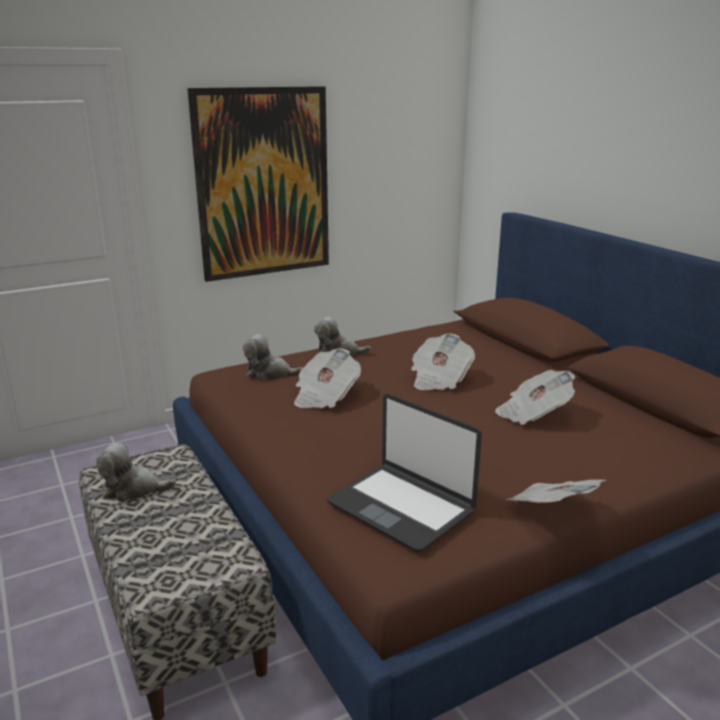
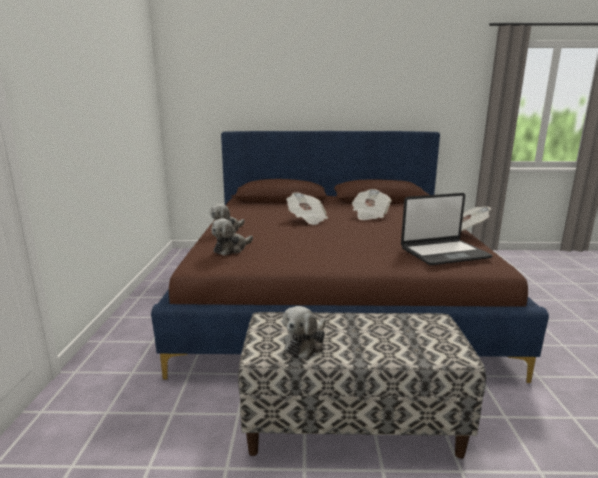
camera: 60 degrees left, 5 degrees down
(263, 184) = (84, 115): picture -> none
(325, 396) = (290, 243): newspaper -> none

